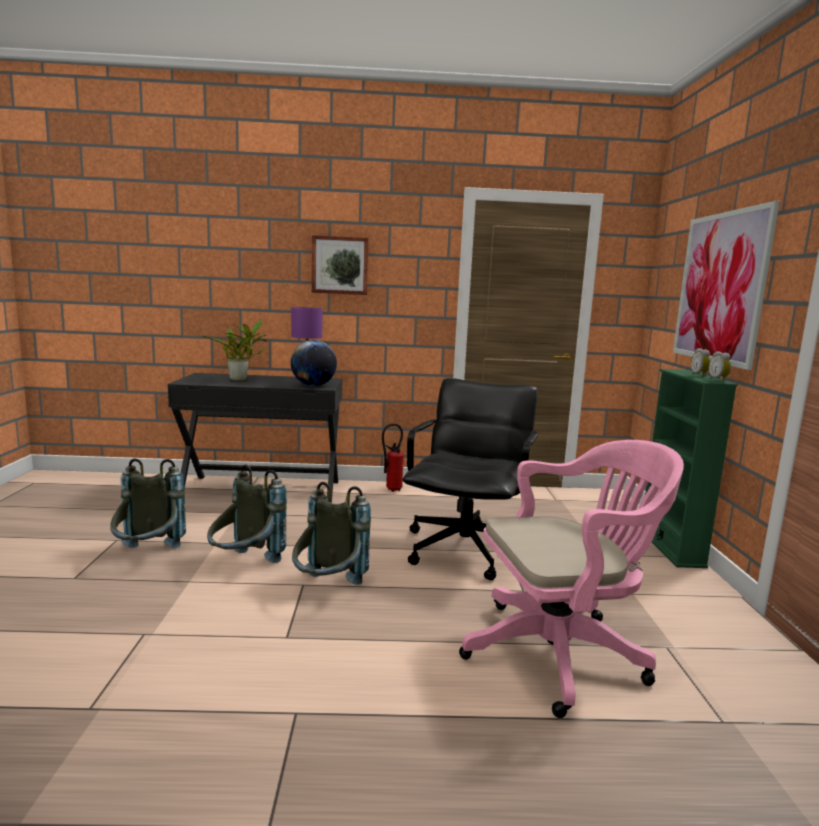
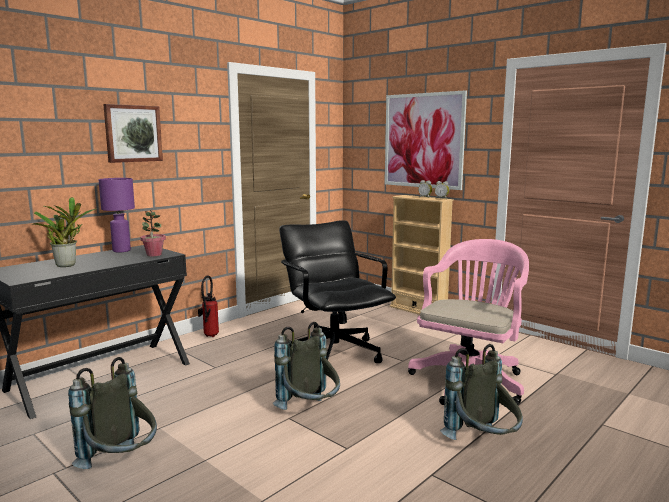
camera: 45 degrees left, 0 degrees up
(245, 565) = (221, 428): grey backpack -> grey backpack (483, 445)
(313, 385) = (154, 255): globe -> potted plant
(670, 547) = (418, 310): green bookcase -> beige bookcase

